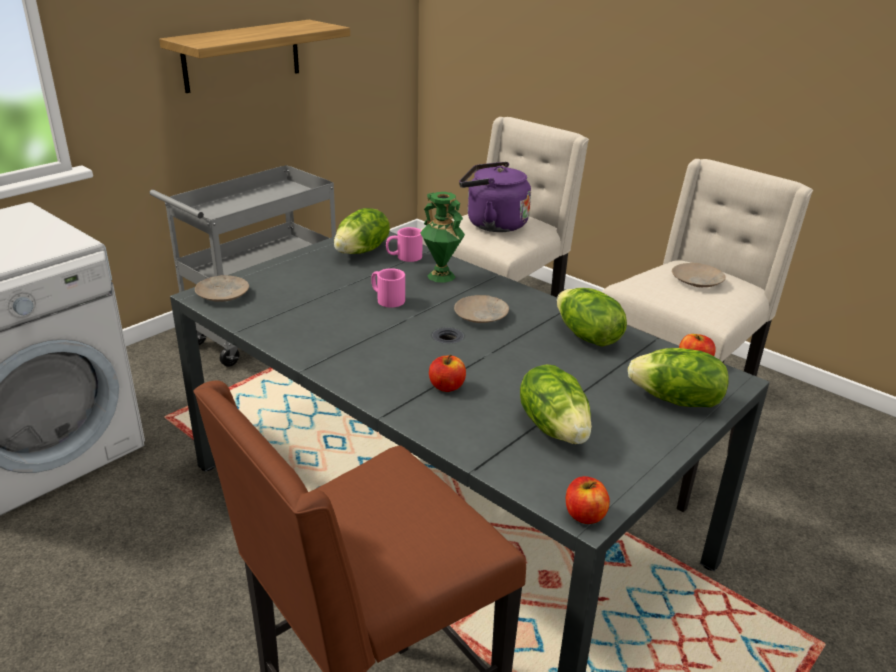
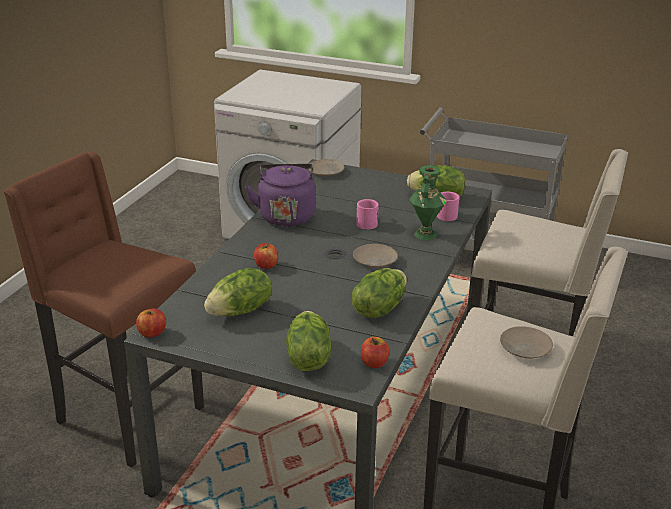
camera: 70 degrees right, 0 degrees up
(242, 55) = (573, 33): shelf -> none
(492, 224) = (537, 233): purple kettle -> purple kettle (286, 215)

